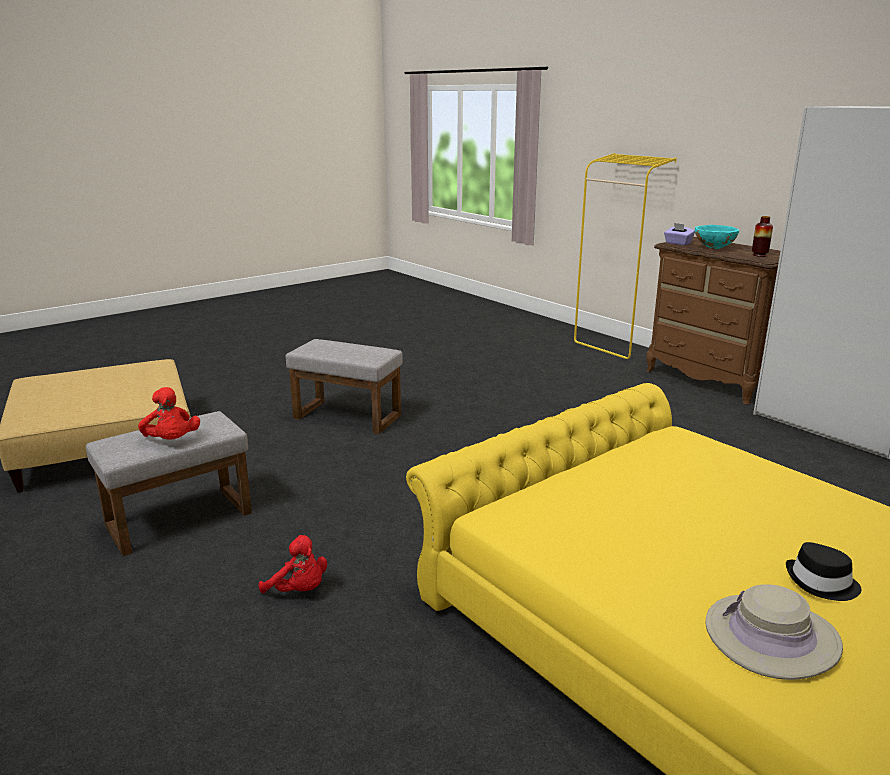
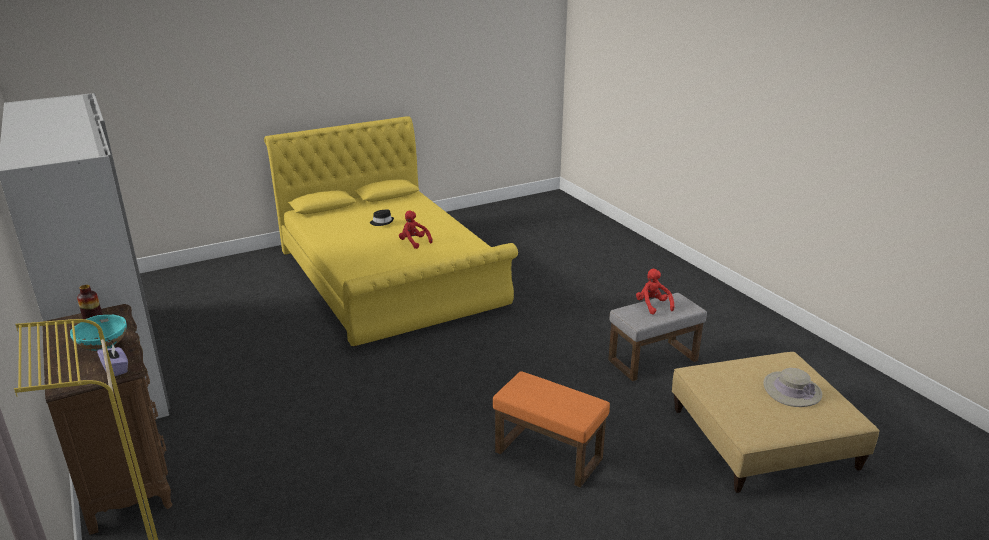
camera: 170 degrees left, 5 degrees up
(299, 591) = (570, 316): red plush toy -> red plush toy (414, 242)
(349, 416) = (547, 455): grey ottoman -> orange ottoman
(771, 637) = (417, 214): beige hat -> beige hat (791, 390)

